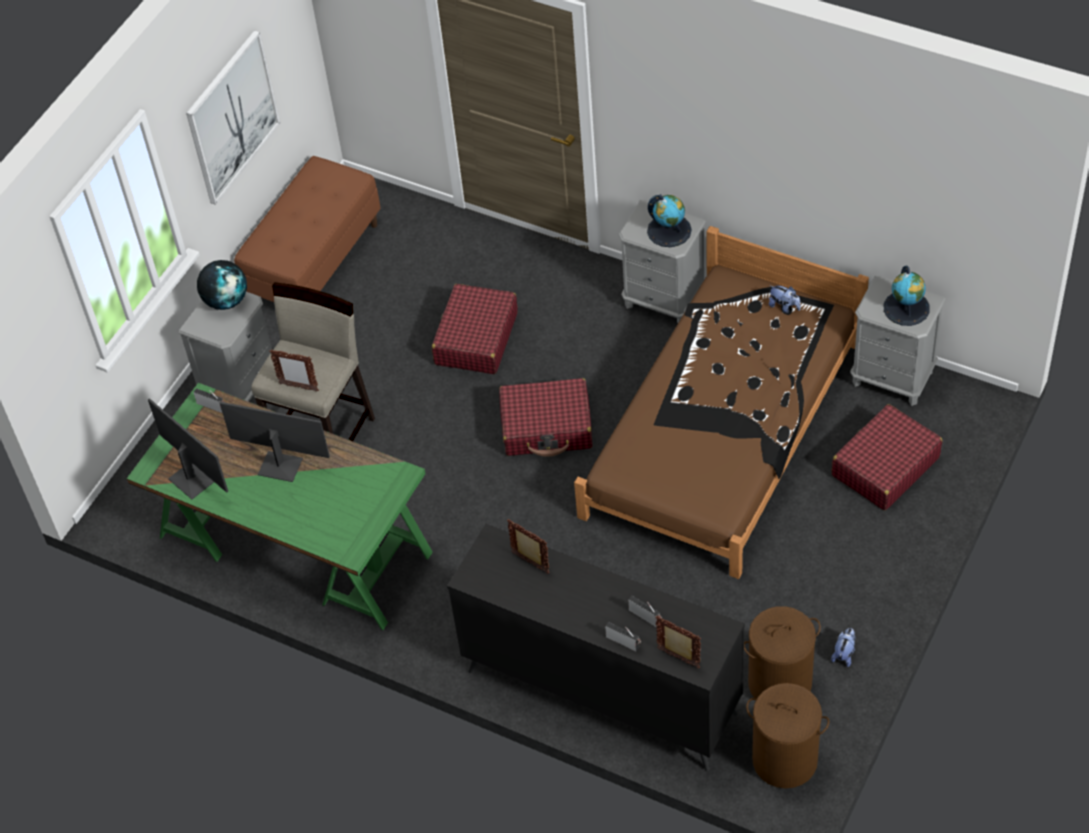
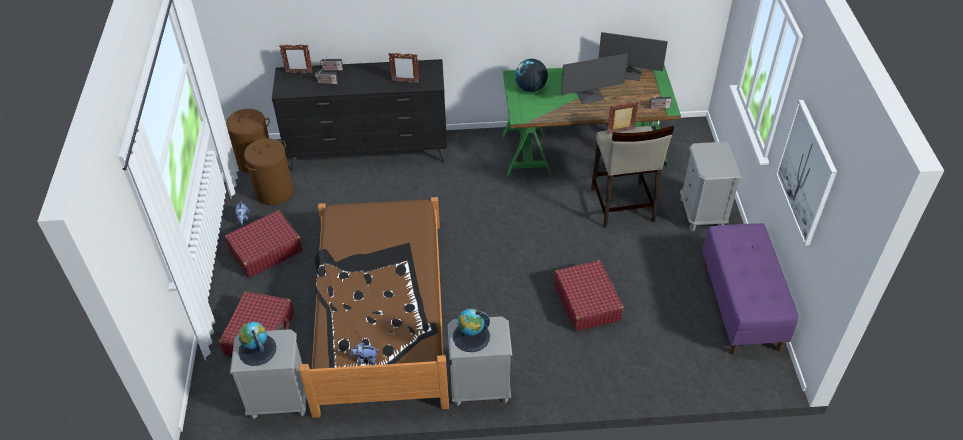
camera: 145 degrees right, 5 degrees down
(226, 300) = (720, 167): globe -> globe (530, 88)
(314, 263) = (741, 305): brown bench -> purple bench
(547, 427) = (495, 266): red suitcase -> red suitcase (265, 250)

